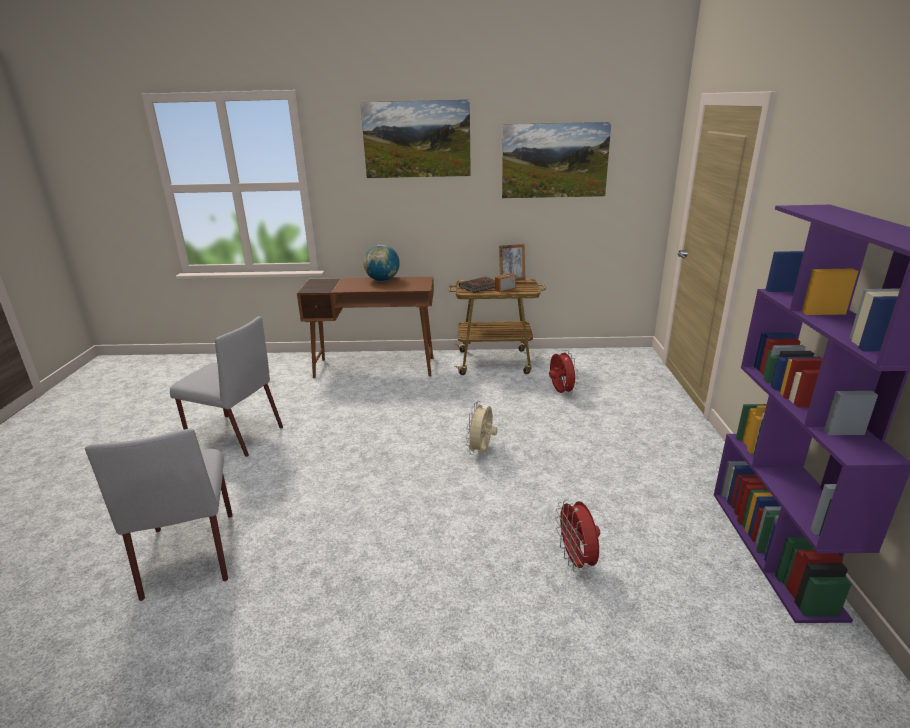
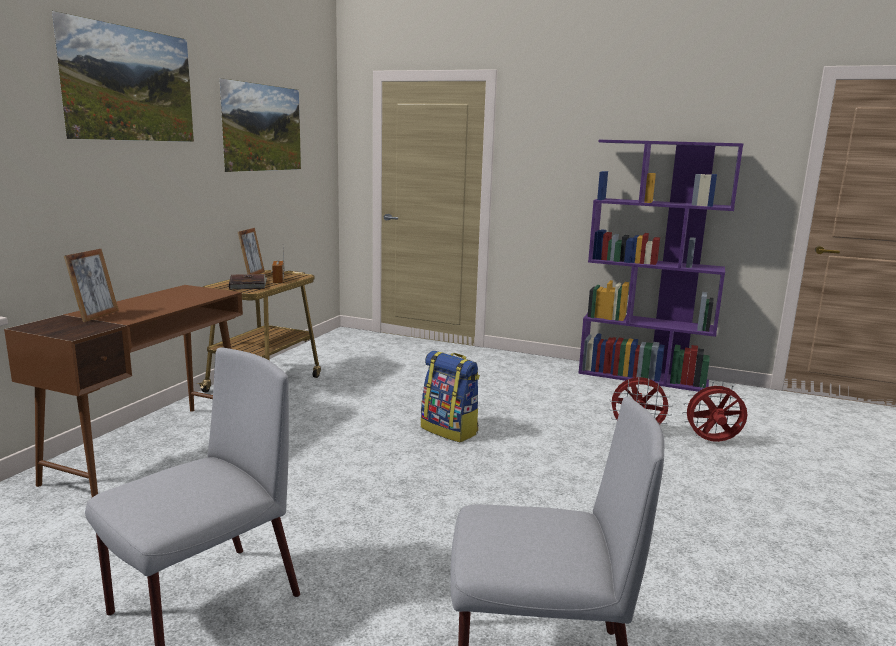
camera: 70 degrees left, 10 degrees down
(343, 283) = (95, 316): none -> picture frame
(382, 280) = (141, 300): globe -> none
(481, 451) = (450, 430): beige fan -> backpack
(560, 392) = (376, 375): red fan -> red fan (712, 442)

